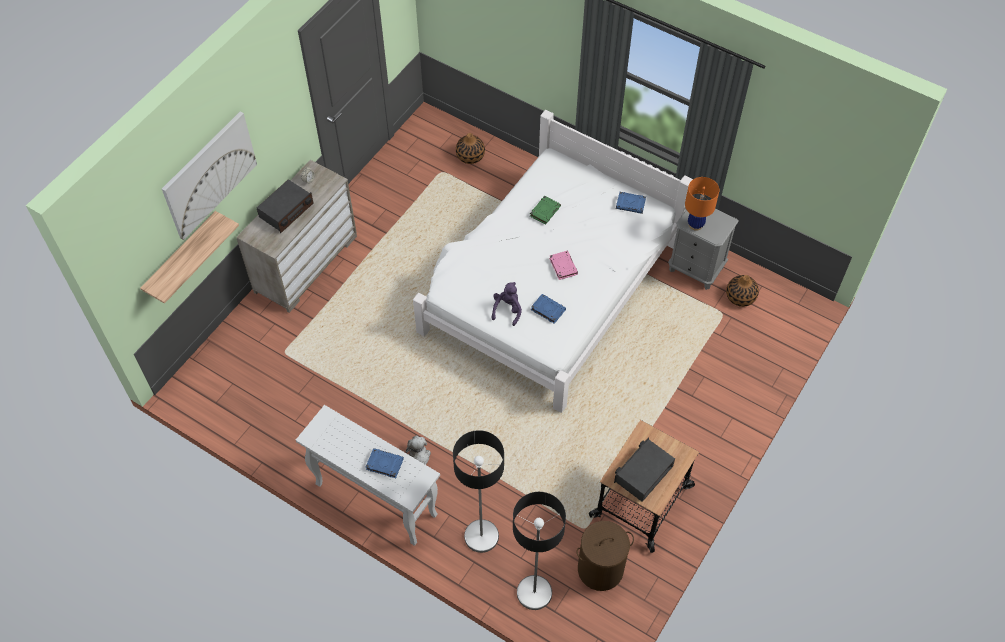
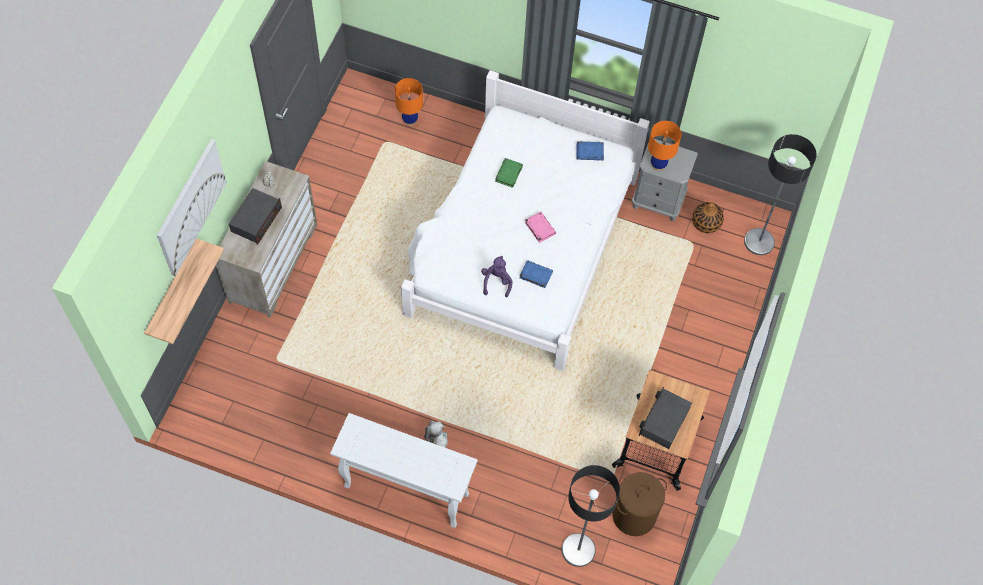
camera: 15 degrees left, 5 degrees up
(384, 464) = (422, 460): blue book -> none
(470, 156) = (410, 120): vase -> orange table lamp
(481, 536) = (516, 505): floor lamp -> floor lamp (759, 241)

